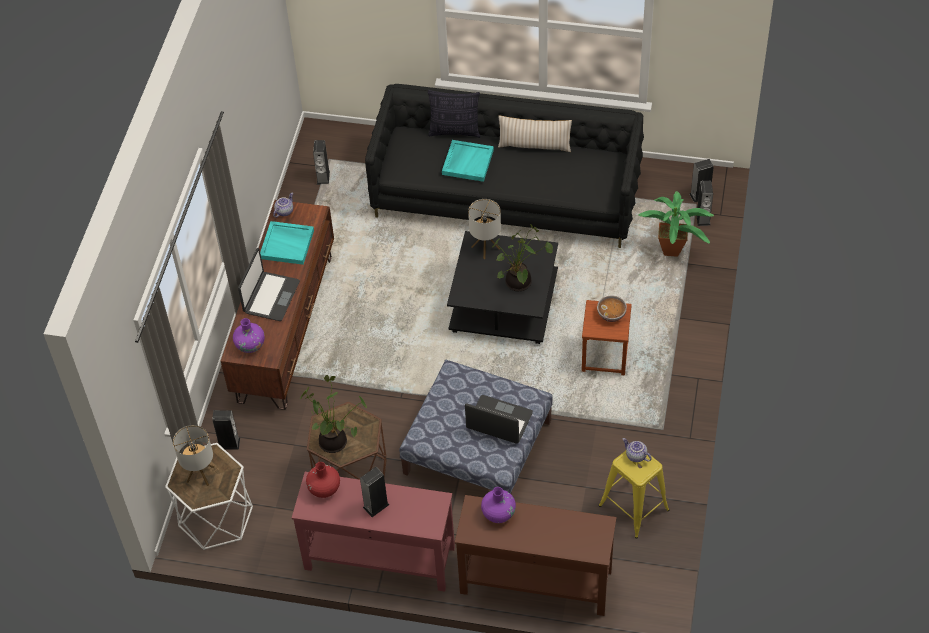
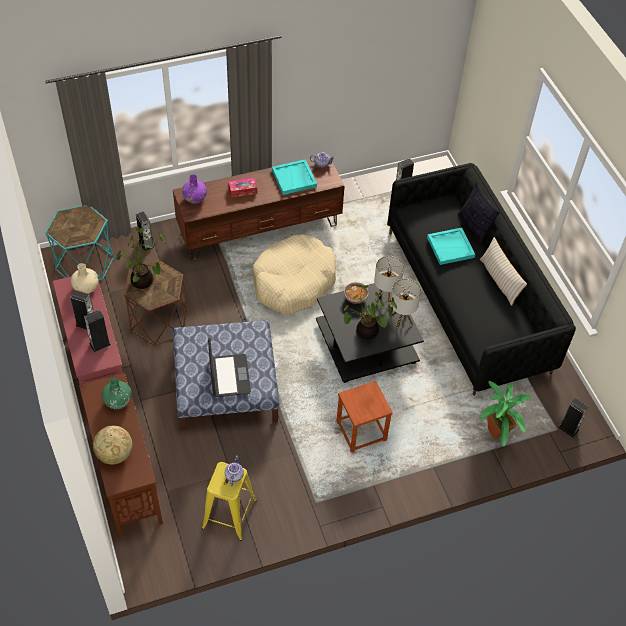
camera: 55 degrees right, 0 degrees up
(200, 474) = (76, 223): table lamp -> table lamp (401, 320)
(216, 516) = (85, 264): white side table -> turquoise side table
(271, 297) = (243, 190): laptop -> tissue box
(324, 488) = (86, 288): red vase -> beige vase
(382, 329) = (293, 282): none -> beige dog bed
(498, 513) = (118, 401): purple vase -> green vase
(563, 540) = (114, 454): none -> globe
(611, 314) = (372, 403): bowl -> bowl (355, 298)
(703, 218) = (547, 440): speaker -> speaker (100, 344)

